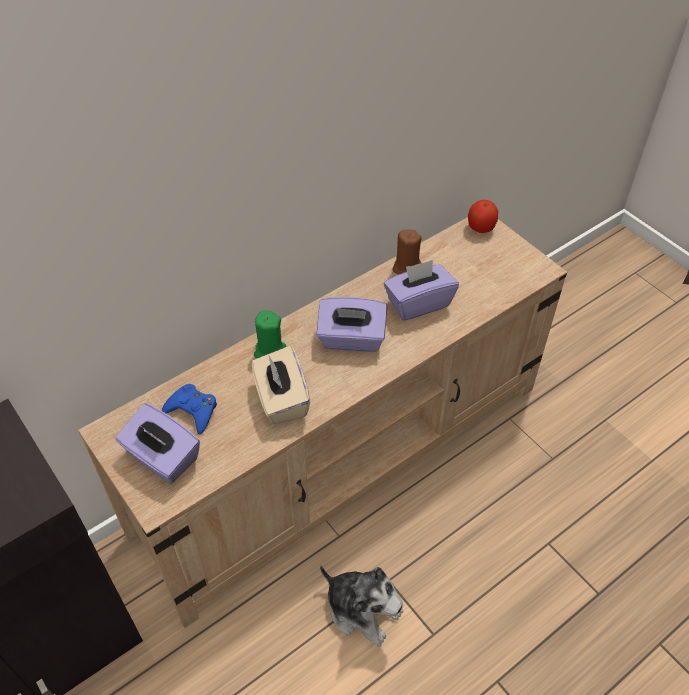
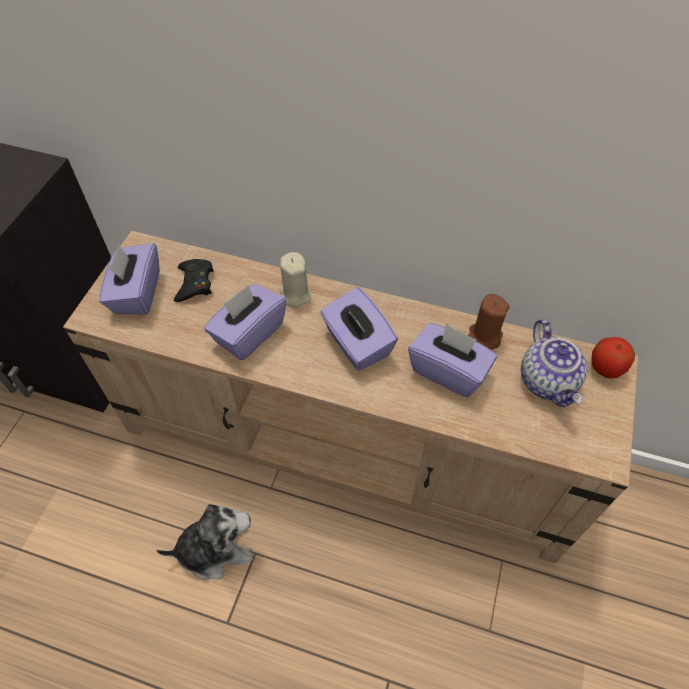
camera: 55 degrees right, 5 degrees up
(192, 411) = (194, 283): blue game controller -> black game controller
(270, 351) = (295, 295): green candle -> beige candle
(281, 399) = (249, 333): beige tissue box -> purple tissue box
(362, 609) = (215, 548): plush toy -> plush toy turned 105 degrees counterclockwise
(468, 260) = (548, 381): none -> teapot

